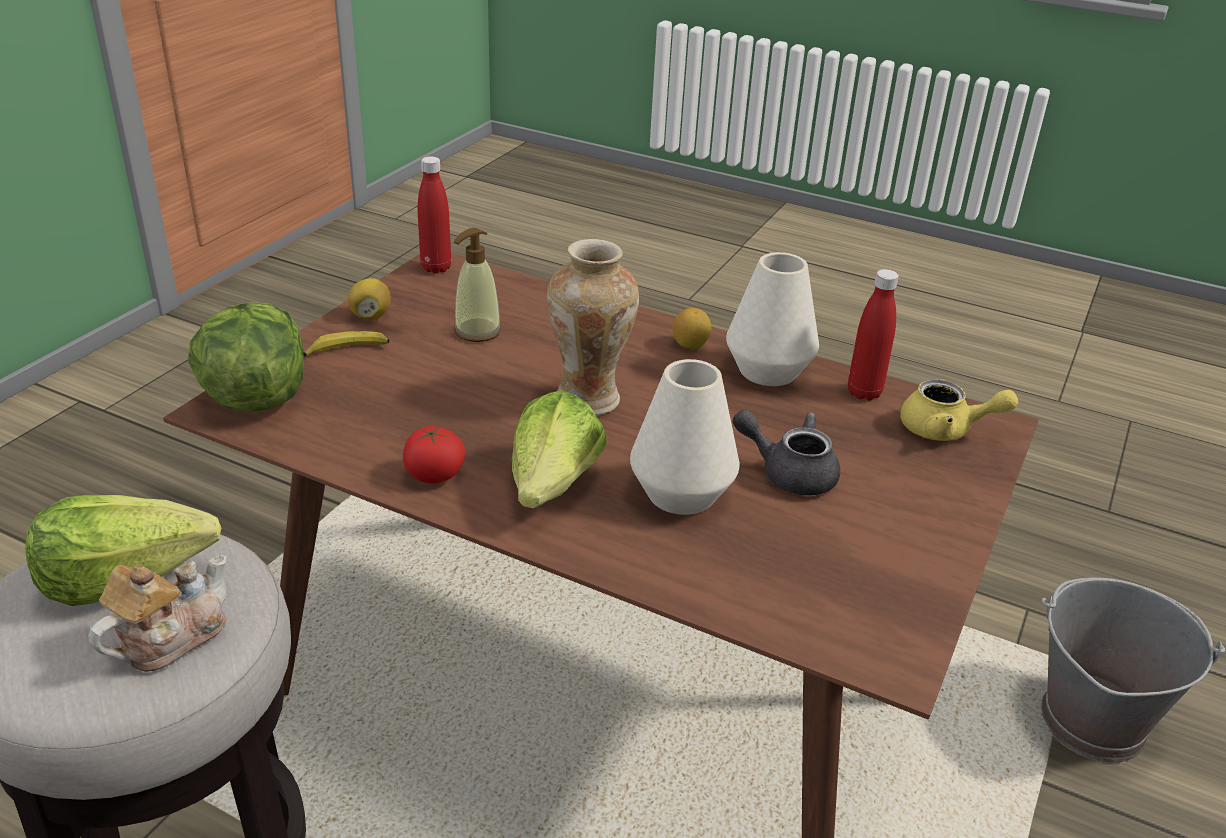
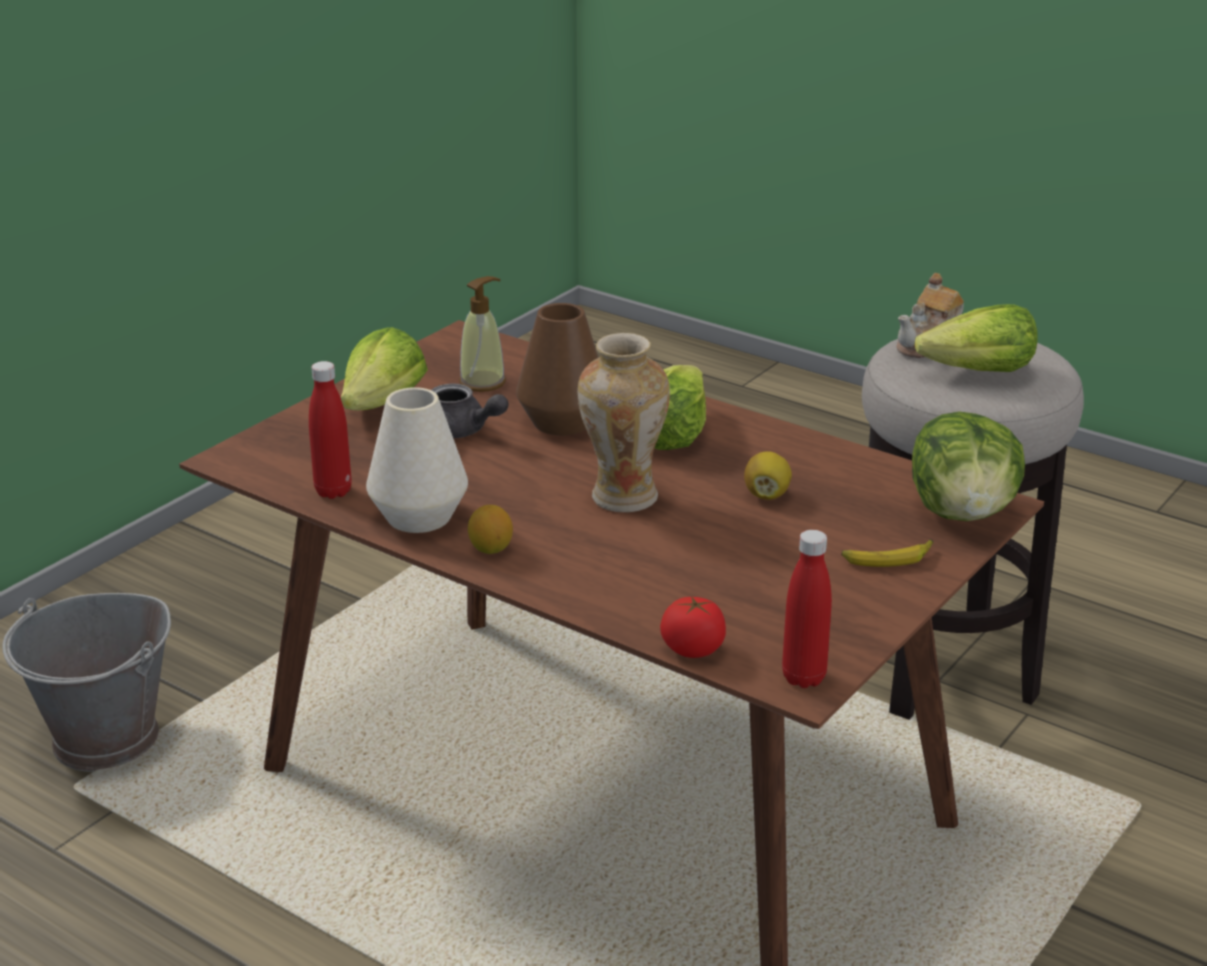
camera: 170 degrees left, 5 degrees down
(371, 316) = (874, 602): lemon -> lemon (766, 495)
(434, 475) = (772, 444): tomato -> tomato (692, 649)
(477, 331) = (740, 576): soap dispenser -> soap dispenser (483, 382)
(681, 494) = (562, 422): white vase -> brown vase
(903, 510) = (383, 404): none -> lettuce
(945, 430) = (284, 456): yellow teapot -> none

